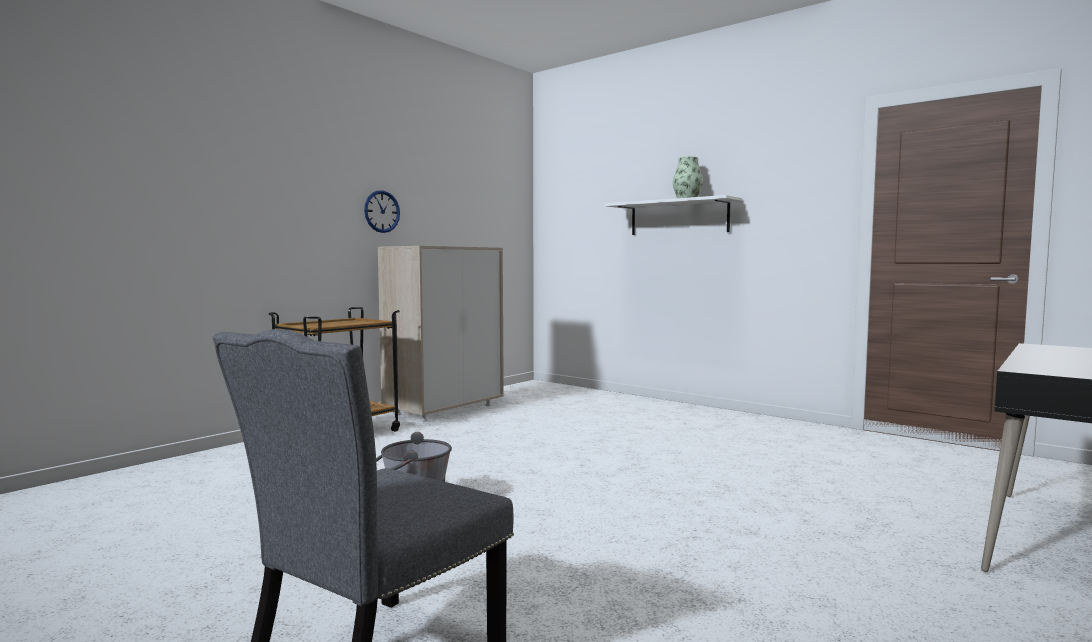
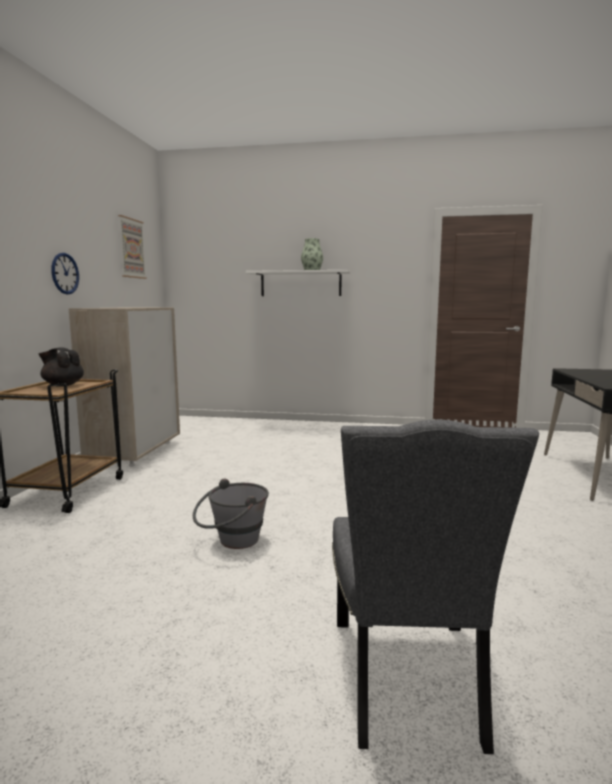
camera: 30 degrees left, 5 degrees up
(346, 323) = (63, 385): none -> black teapot
(481, 184) = (131, 248): none -> picture

